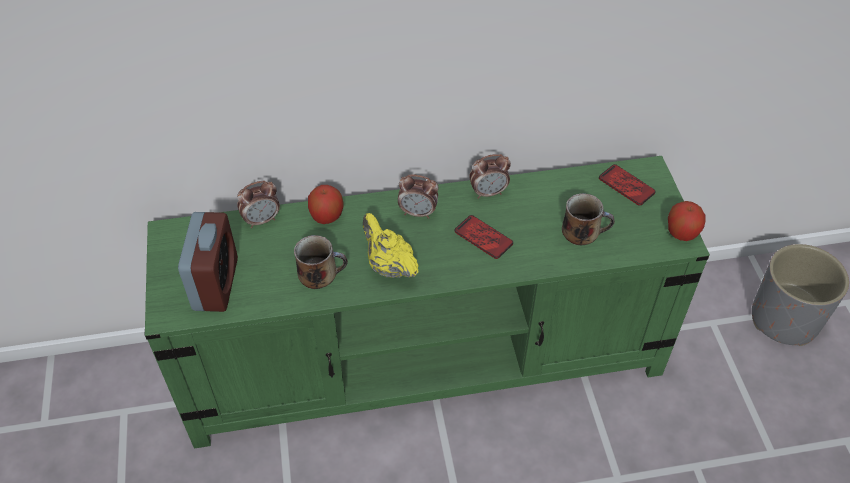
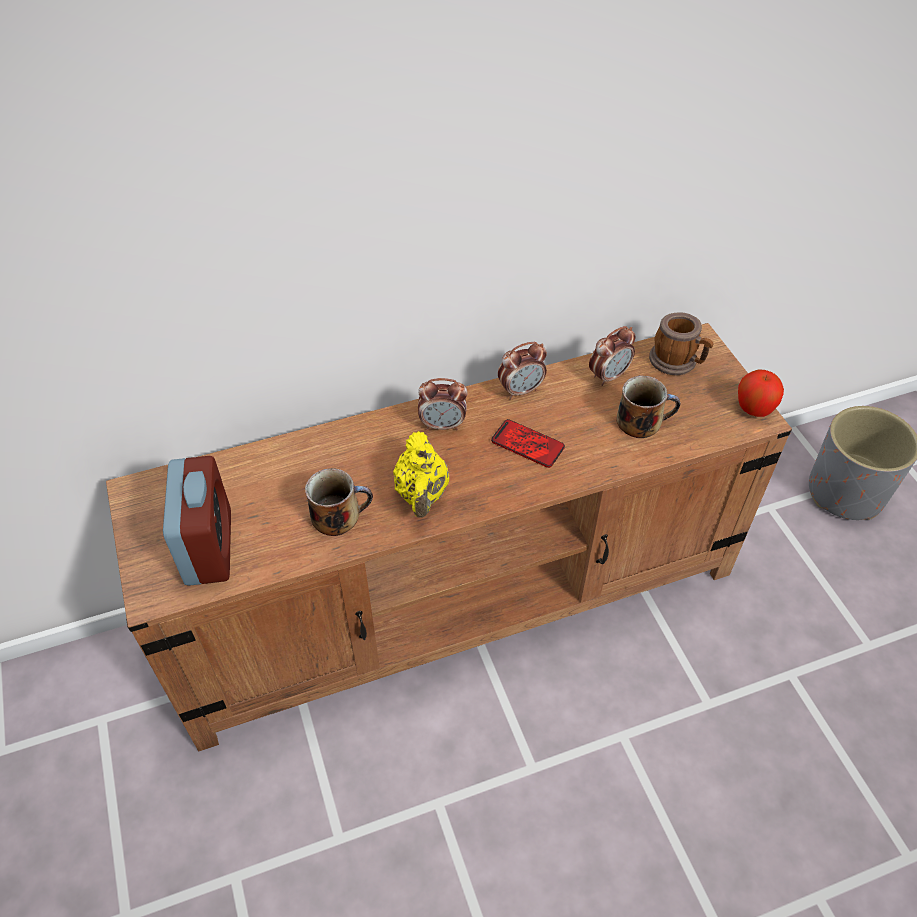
camera: 10 degrees left, 0 degrees up
(262, 220) = (252, 459): alarm clock -> alarm clock (608, 376)
(326, 216) = (332, 444): apple -> none
(389, 266) = (422, 494): yellow teapot -> yellow teapot turned 135 degrees counterclockwise
(426, 359) = (459, 598): green tv stand -> brown tv stand
(626, 185) = (677, 362): phone -> mug

